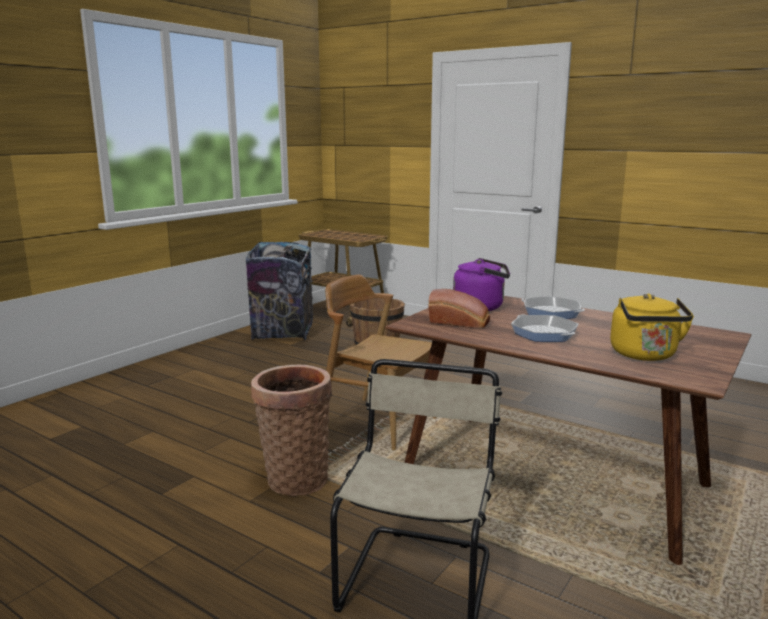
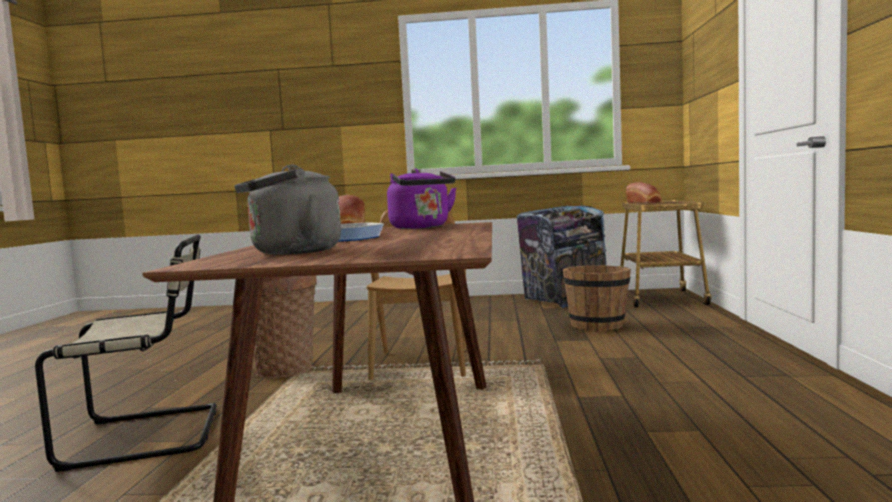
camera: 60 degrees right, 10 degrees down
(330, 235) = (644, 202): none -> bread
(551, 313) = (439, 232): frying pan -> none
(645, 355) = (291, 252): yellow kettle -> grey kettle

